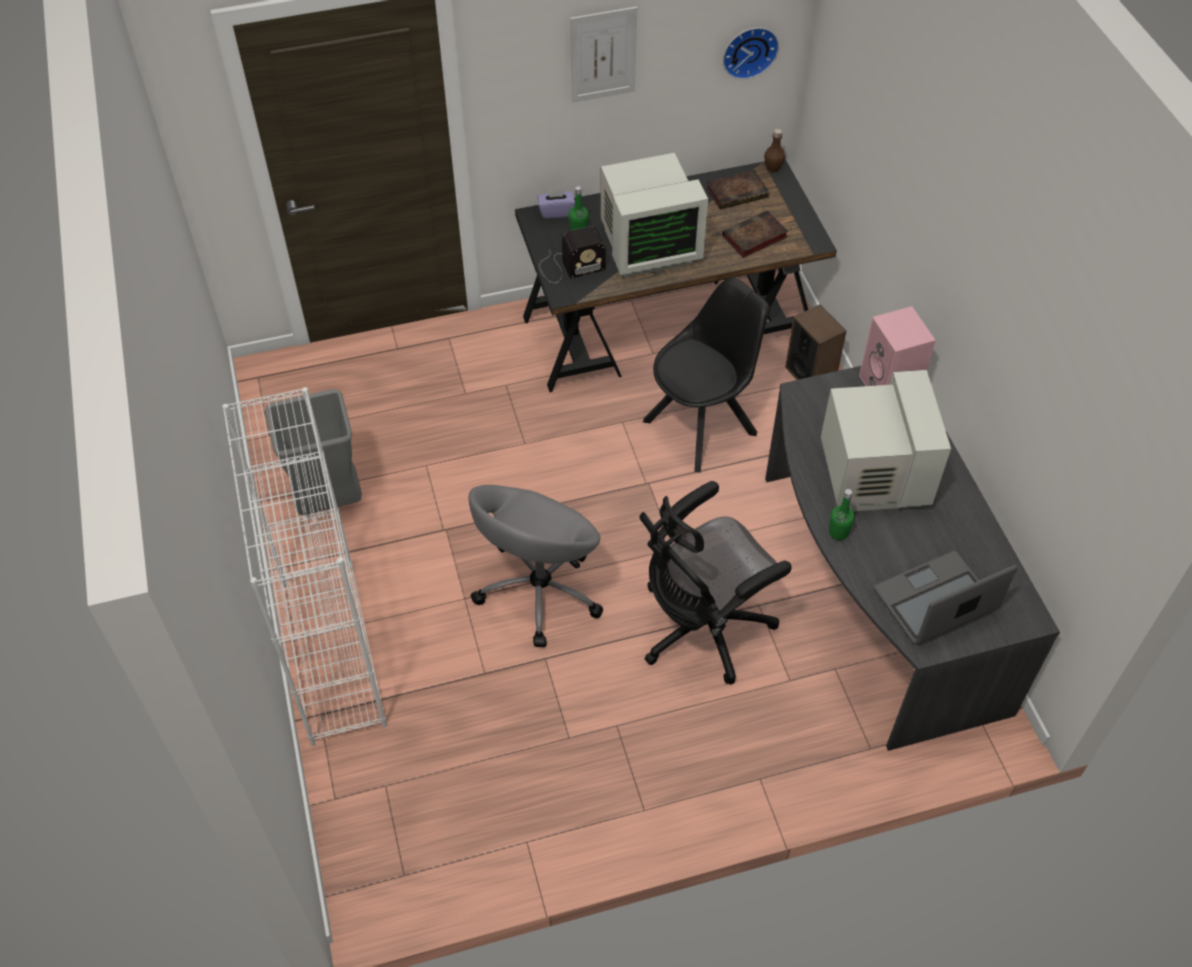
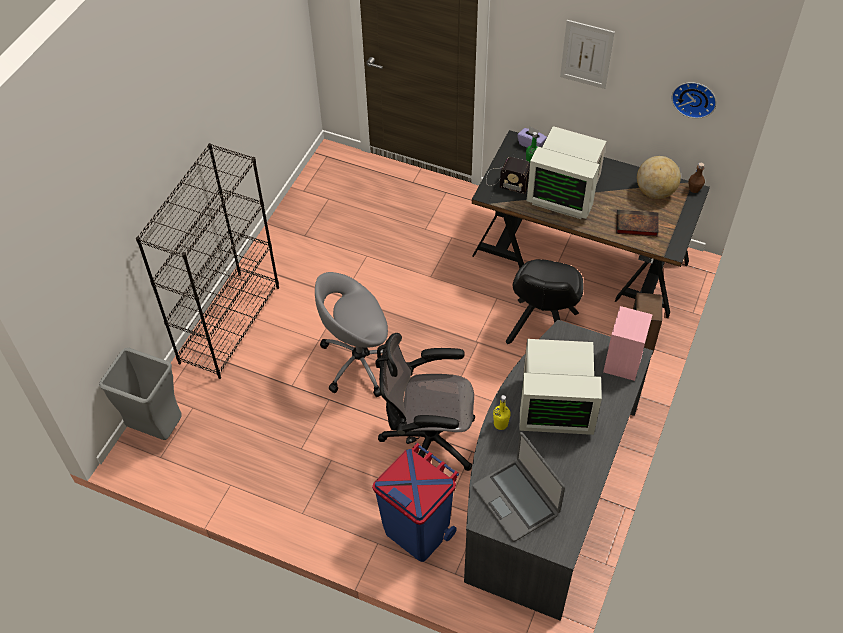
camera: 40 degrees right, 0 degrees up
(329, 505) = (298, 246): grey trash can -> grey trash can (156, 428)
(332, 652) = (230, 323): white bookcase -> black bookcase
(702, 425) = (542, 329): black chair -> black chair turned 105 degrees clockwise
(738, 192) = (655, 192): book -> globe
(788, 734) = (417, 532): none -> blue trash can
(838, 532) = (500, 424): green bottle -> yellow bottle
(871, 477) = (554, 406): monitor -> monitor turned 60 degrees clockwise
(936, 601) = (516, 500): laptop -> laptop turned 135 degrees counterclockwise

